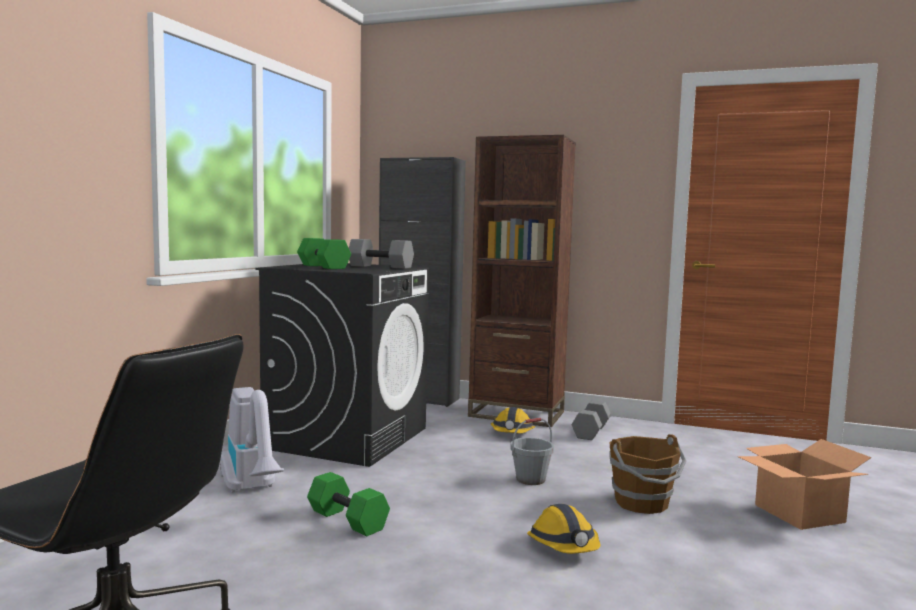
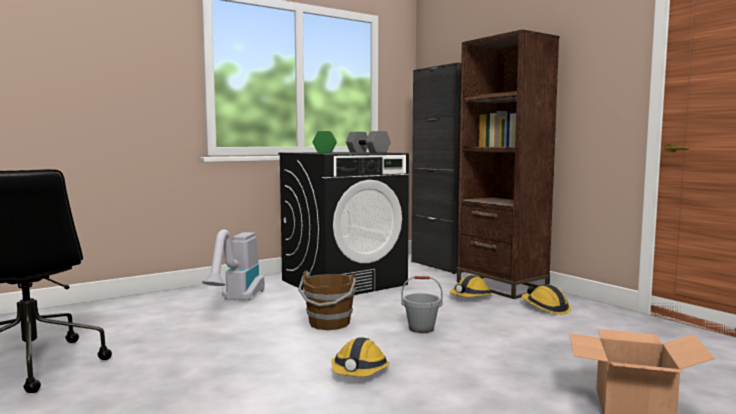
camera: 35 degrees right, 0 degrees up
(346, 520) = (254, 325): green dumbbell -> none
(592, 432) = (545, 308): grey dumbbell -> hard hat
(642, 503) = (482, 363): brown bucket -> brown bucket (329, 323)

